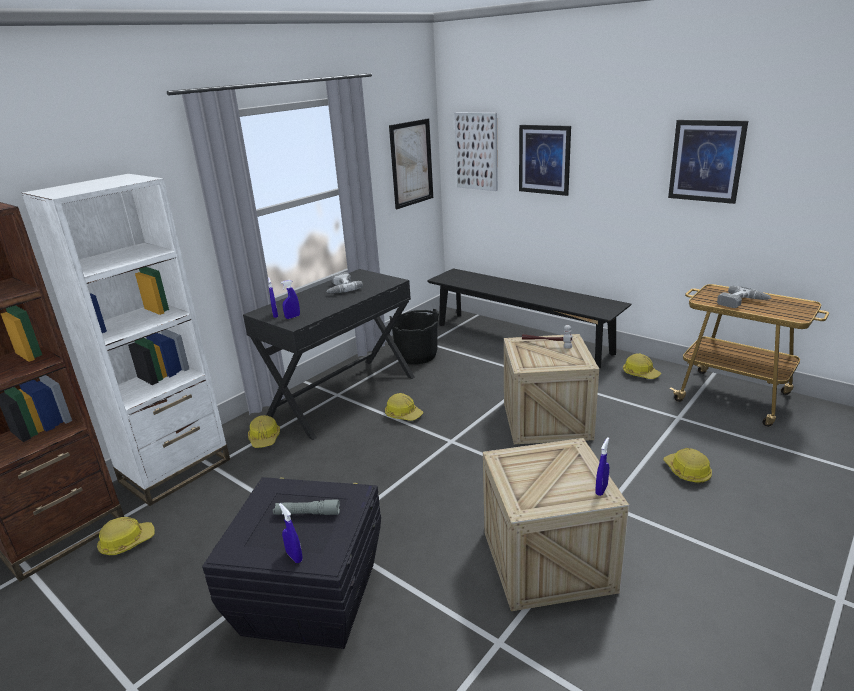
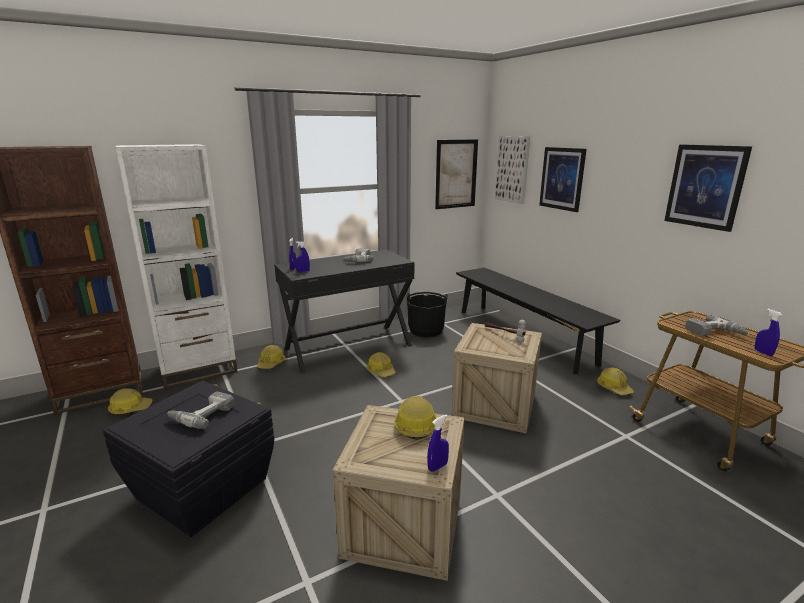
camera: 20 degrees right, 5 degrees down
(294, 556) = (161, 443): blue spray bottle -> blue spray bottle (763, 352)
(307, 513) = (202, 414): grey flashlight -> power drill
(687, 472) = (599, 488): hard hat -> hard hat (415, 425)

